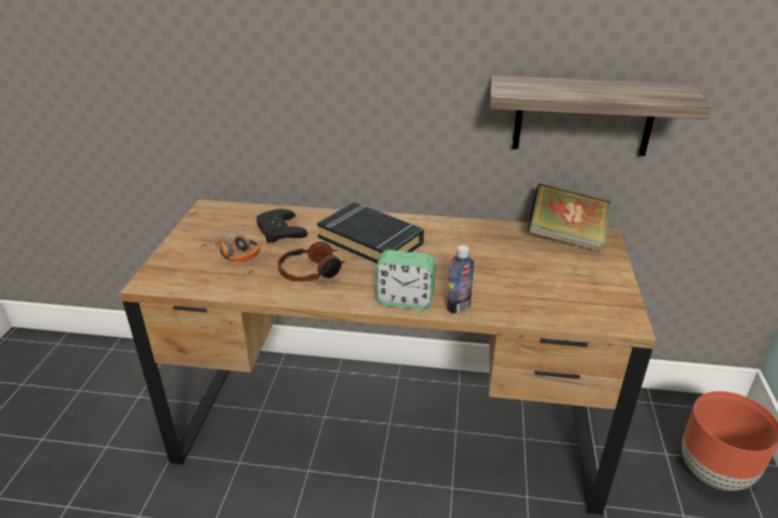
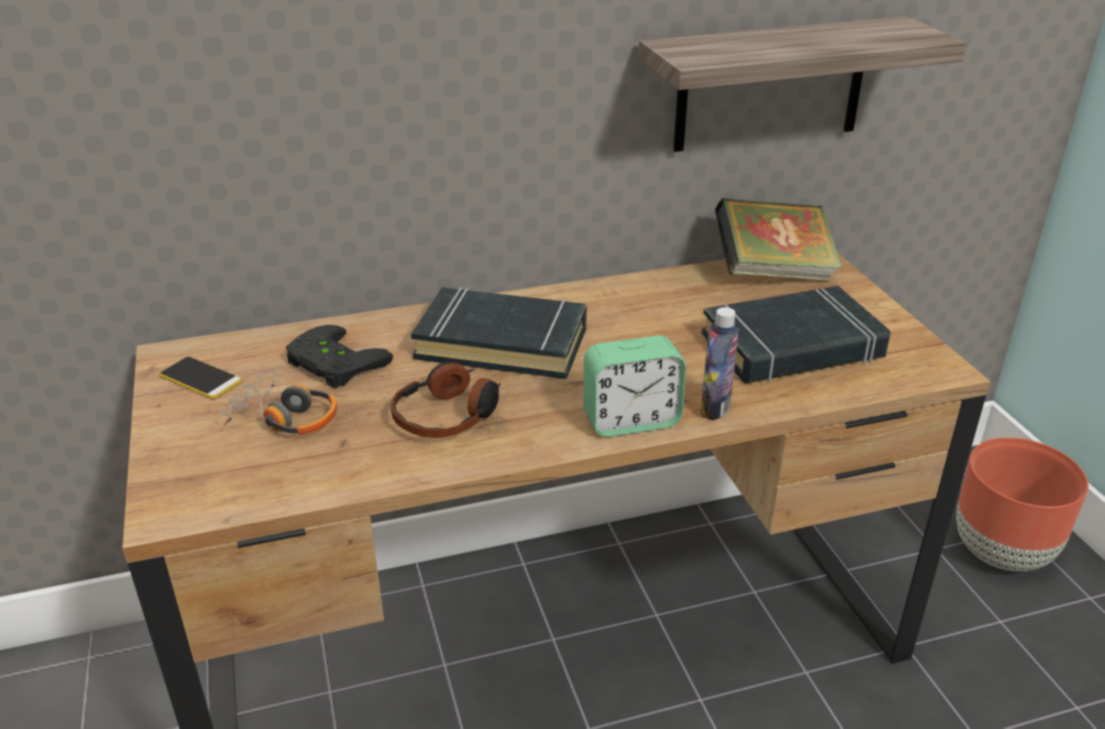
camera: 25 degrees left, 0 degrees up
(212, 222) = (200, 379): none -> phone
(538, 284) = (792, 346): none -> black book

